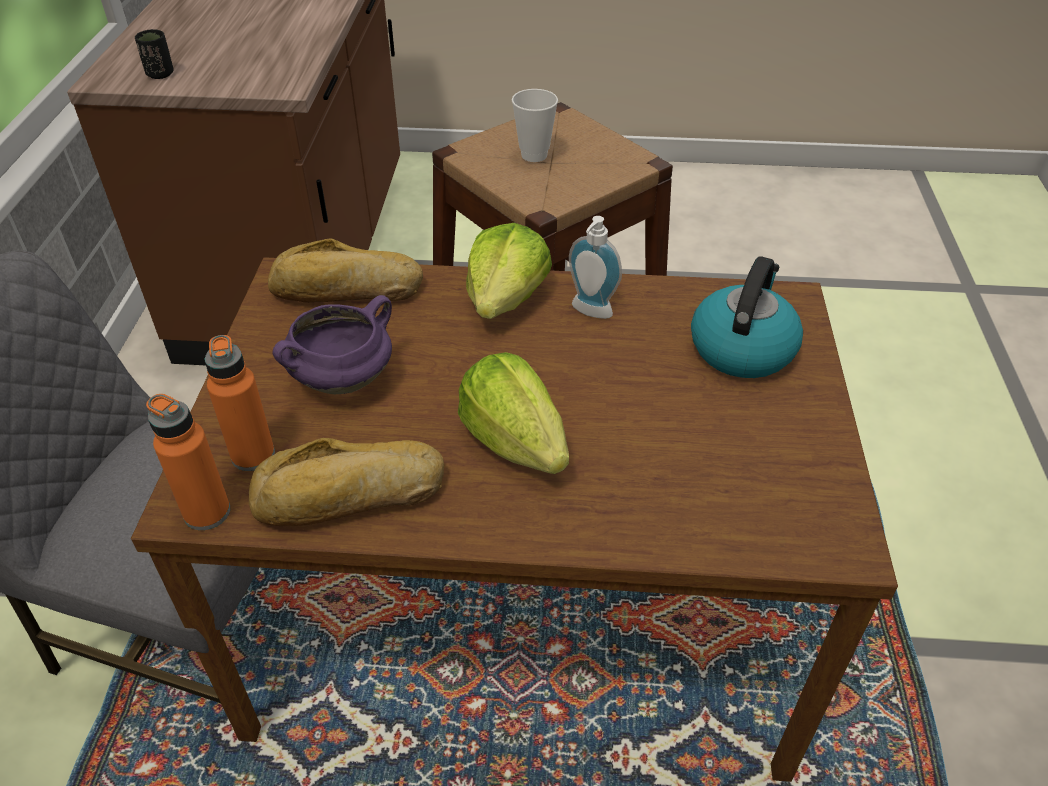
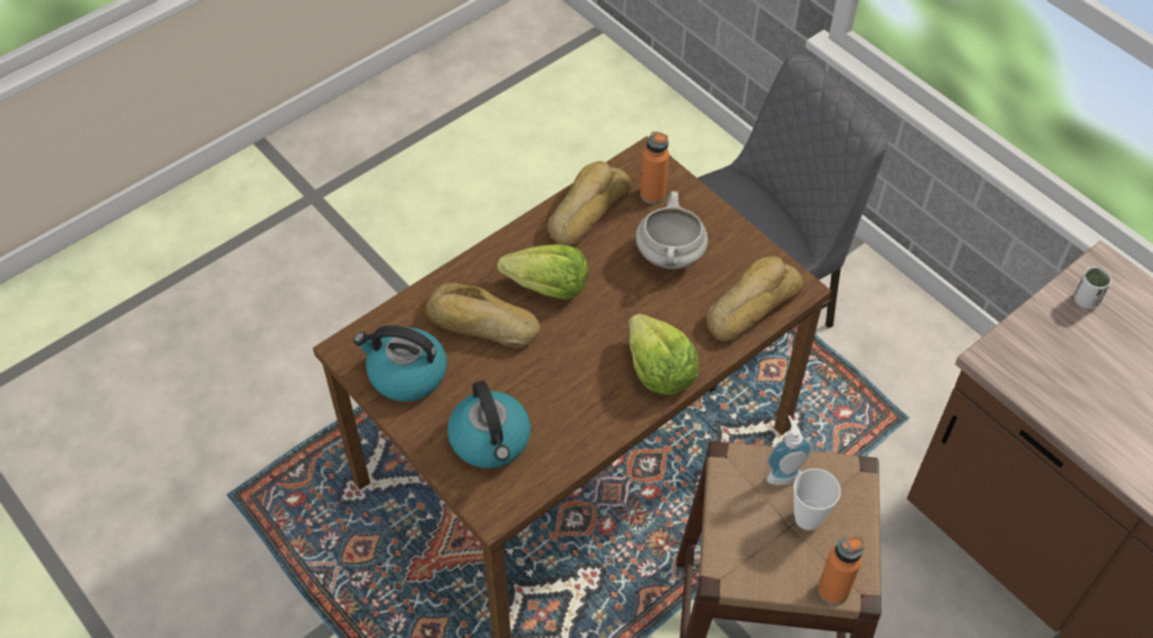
camera: 135 degrees right, 10 degrees up
(160, 74) = (1086, 300): black cup -> white cup
(207, 512) = (633, 163): orange bottle -> orange bottle (832, 591)
(343, 379) = (670, 256): purple cooking pot -> white cooking pot
(589, 312) = (601, 398): soap dispenser -> soap dispenser (782, 473)
(639, 456) = (481, 325): none -> bread
(786, 465) = (406, 374): none -> kettle

